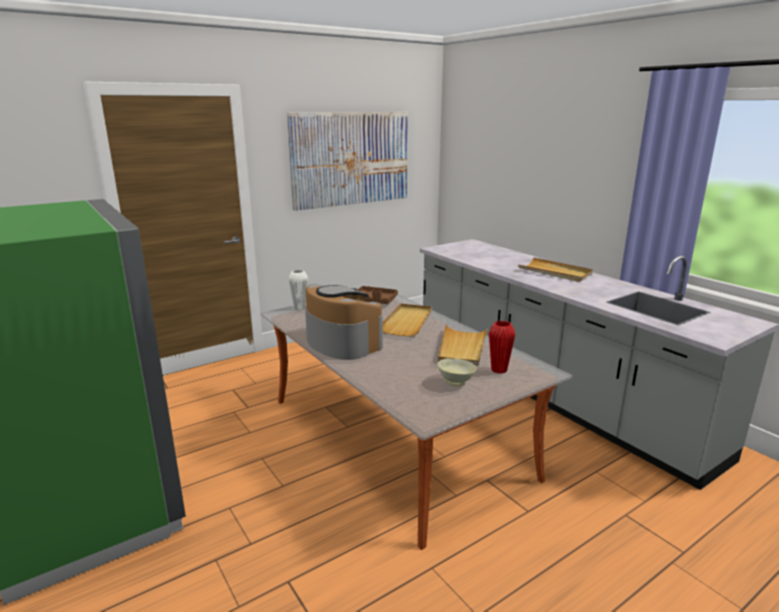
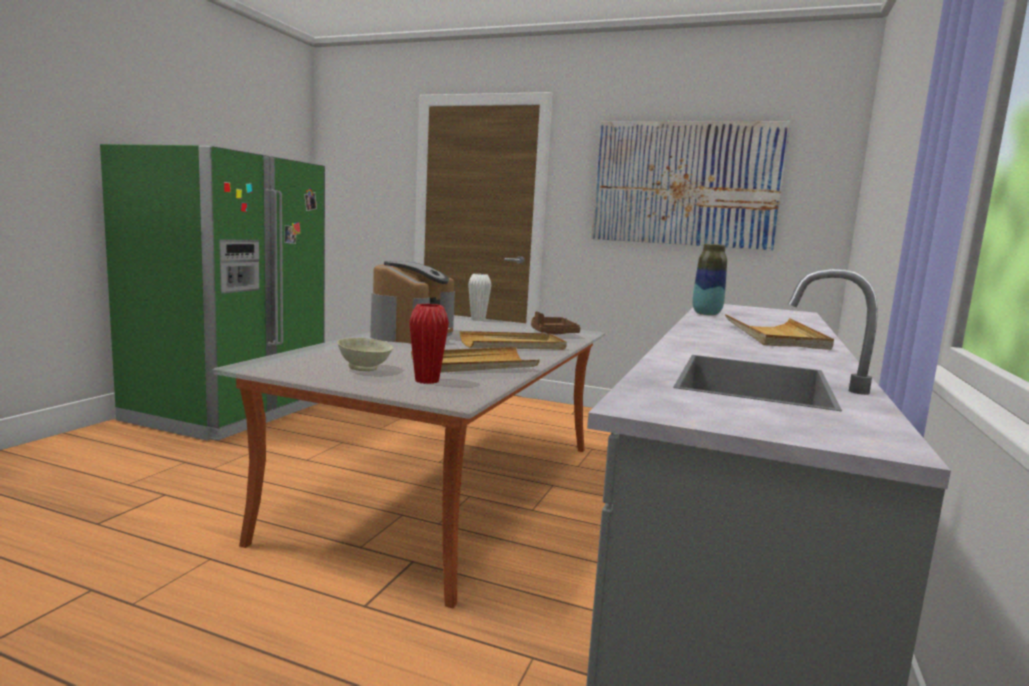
camera: 55 degrees right, 10 degrees down
(476, 262) = (706, 314): none -> vase

